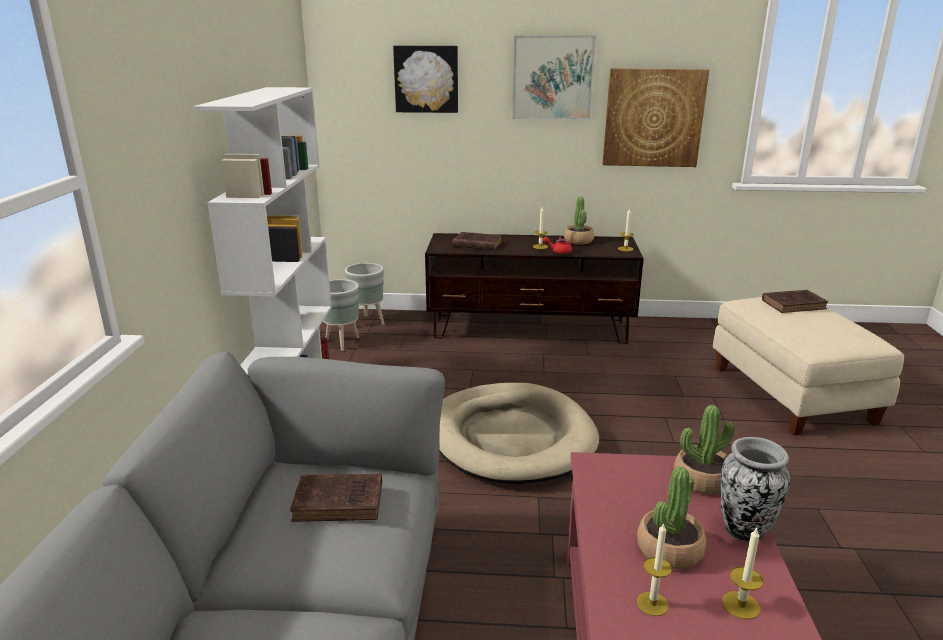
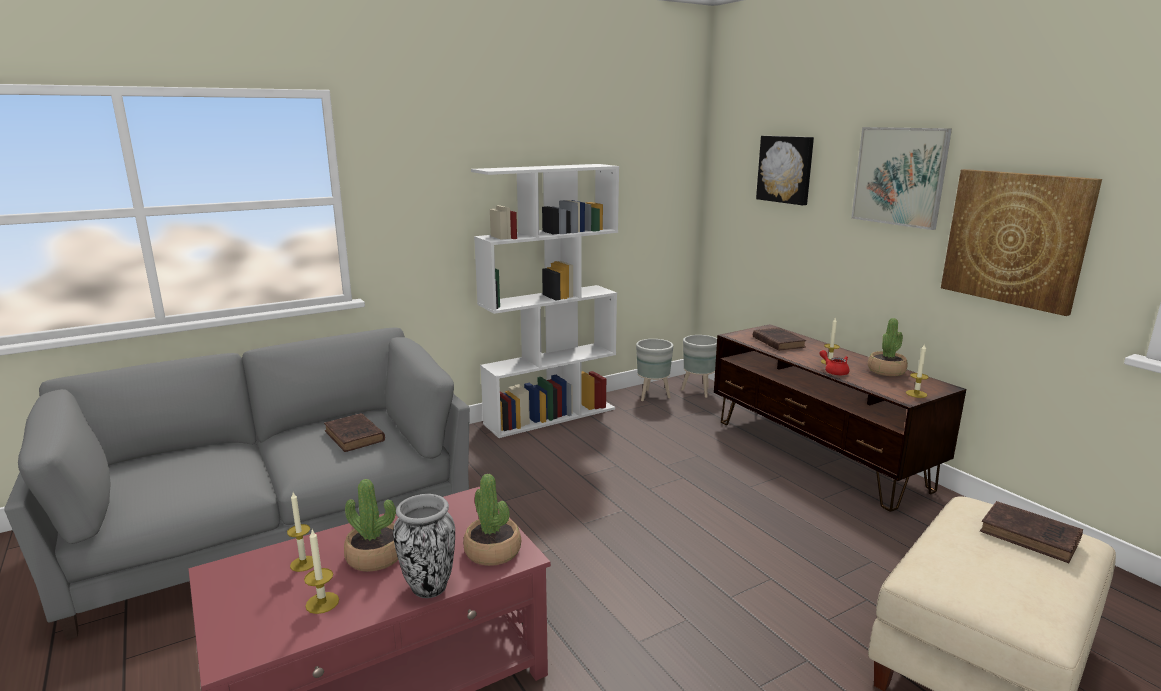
camera: 55 degrees right, 5 degrees down
(511, 438) = (617, 508): beige dog bed -> none

